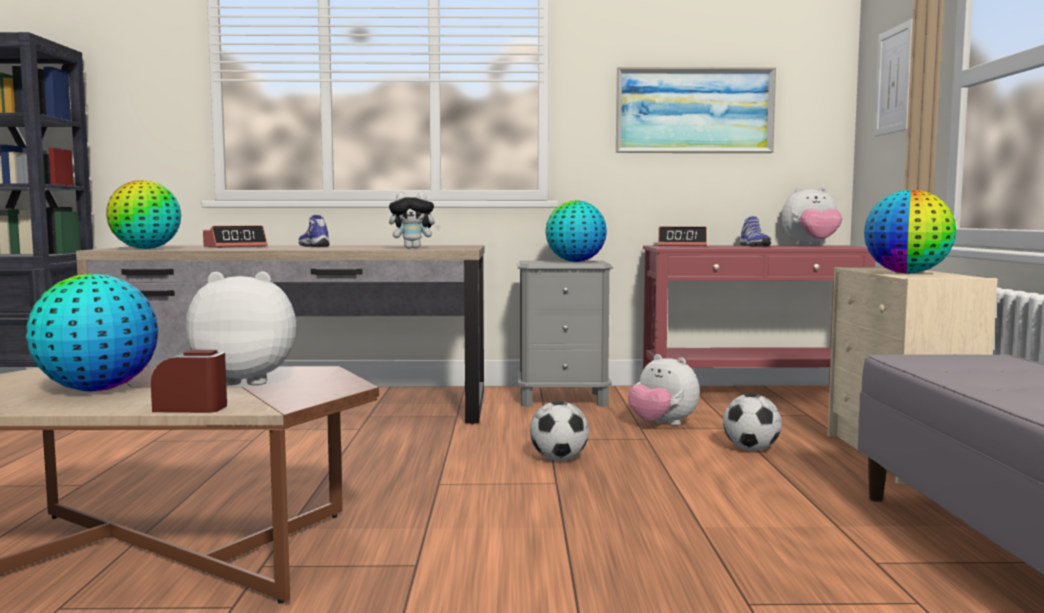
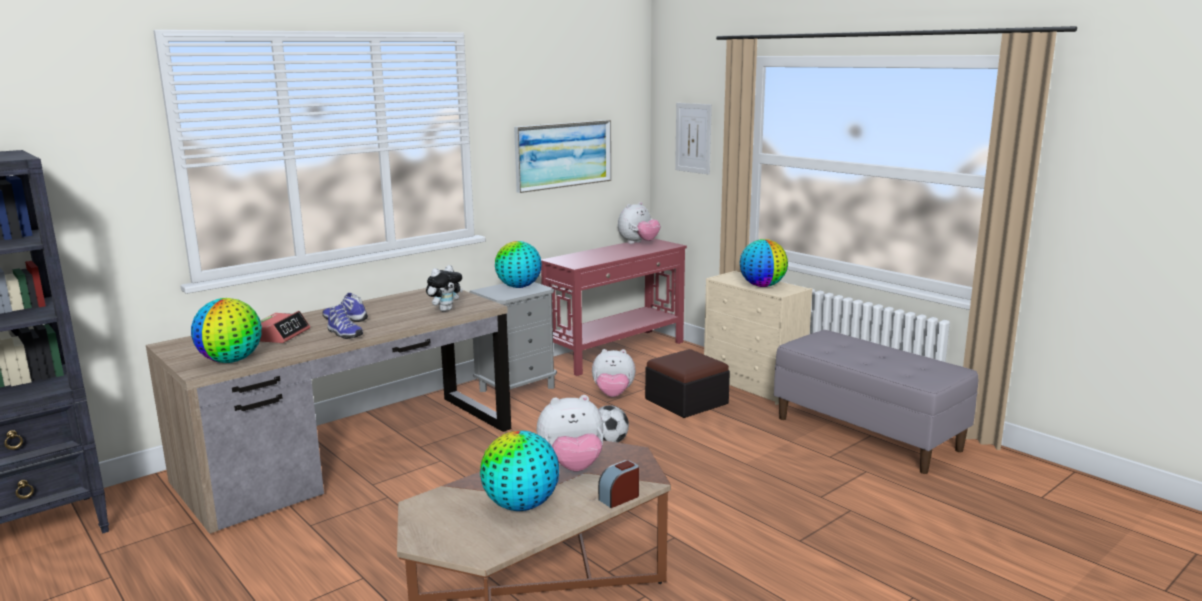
camera: 40 degrees left, 10 degrees up
(248, 380) = (572, 466): plush toy -> plush toy turned 150 degrees counterclockwise
(682, 246) = (573, 259): alarm clock -> none
(751, 449) = (686, 401): football -> ottoman
(753, 246) = (613, 251): shoe -> shoe (344, 334)

